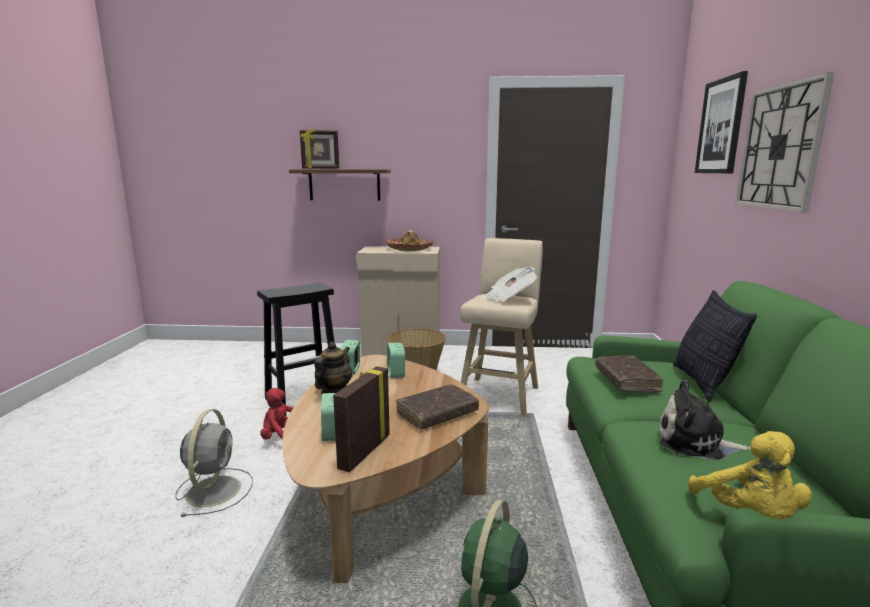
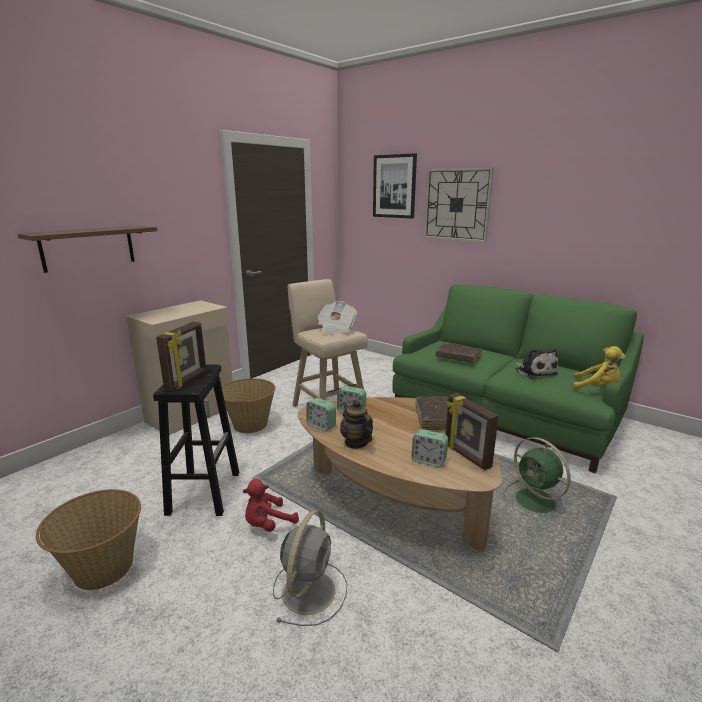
camera: 55 degrees left, 5 degrees up
(199, 404) = (102, 568): none -> basket
(214, 489) = (309, 590): grey fan -> grey fan turned 75 degrees clockwise
(320, 169) = (64, 231): picture frame -> picture frame (187, 380)
(410, 249) = (187, 308): hat -> none
(695, 442) = (534, 372): plush toy -> plush toy turned 75 degrees counterclockwise
(703, 383) = (474, 346): pillow -> none

